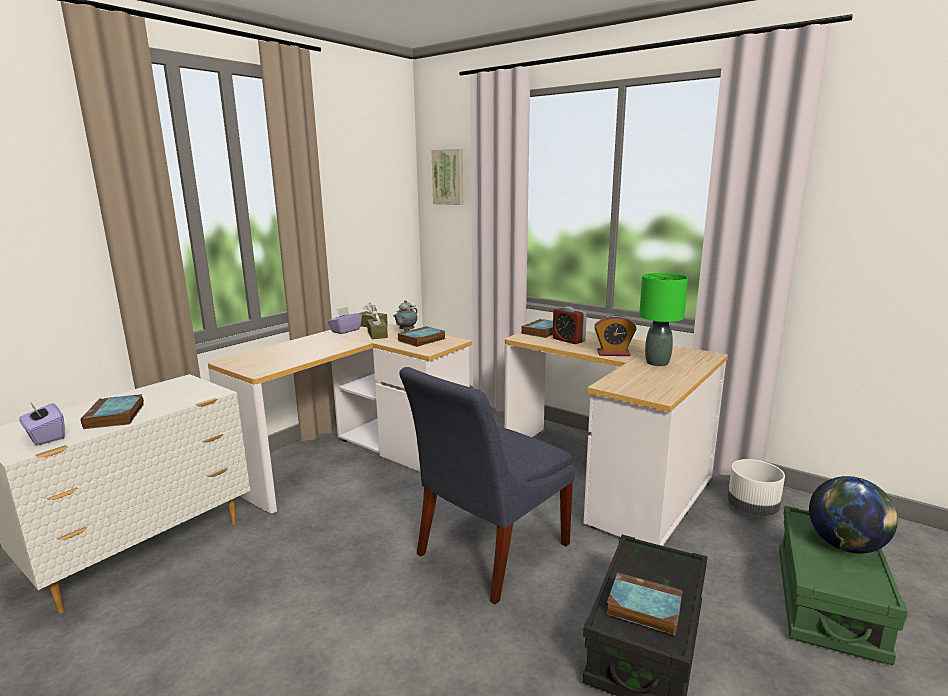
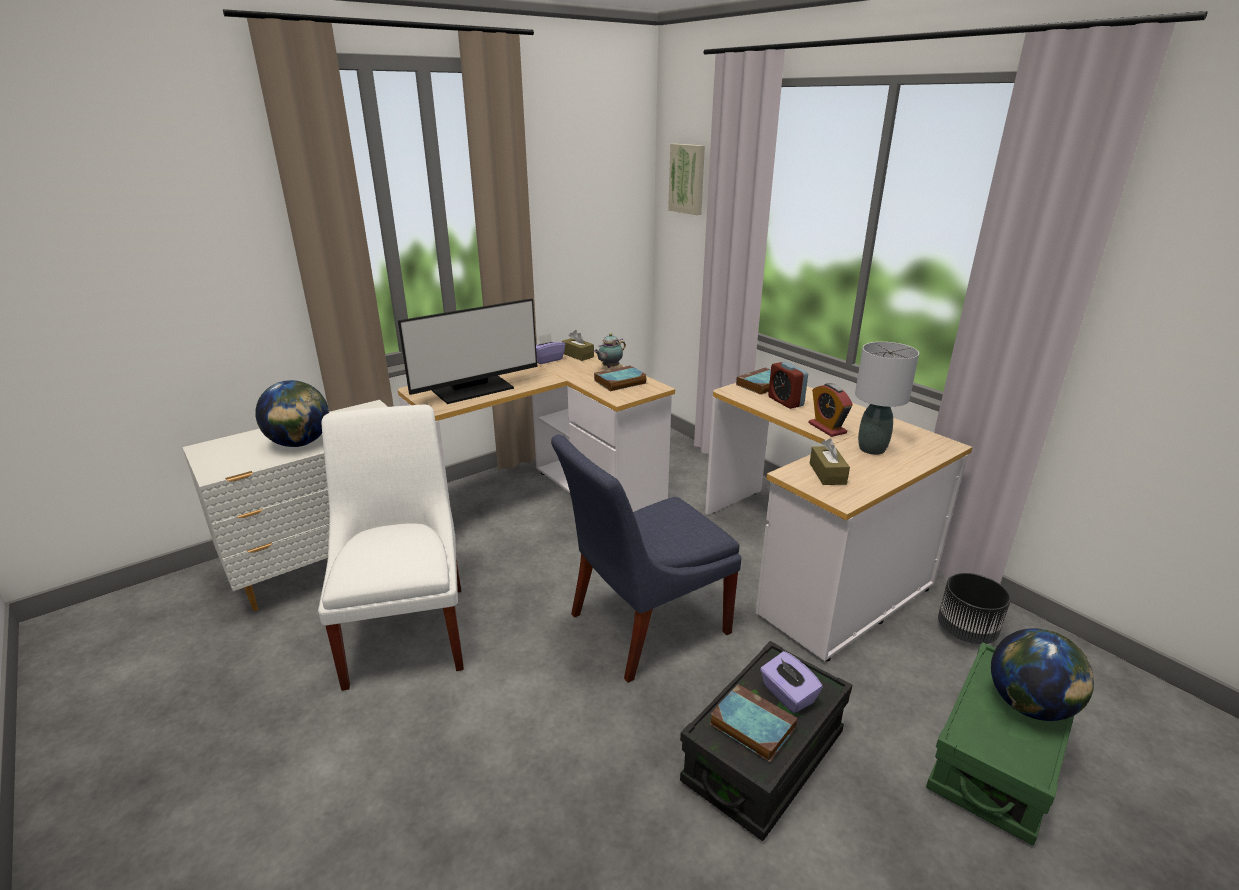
camera: 15 degrees right, 10 degrees up
(45, 437) = (238, 459): purple tissue box -> purple tissue box (787, 695)
(115, 416) = (300, 444): book -> globe
(250, 598) = (408, 629): none -> white chair
(286, 356) = (473, 390): none -> monitor
(377, 334) = (577, 369): brown tissue box -> brown tissue box (827, 473)
(613, 353) = (827, 428): alarm clock -> alarm clock turned 45 degrees clockwise
(657, 363) = (872, 449): green table lamp -> grey table lamp
(752, 509) = (966, 631): white planter -> black planter

